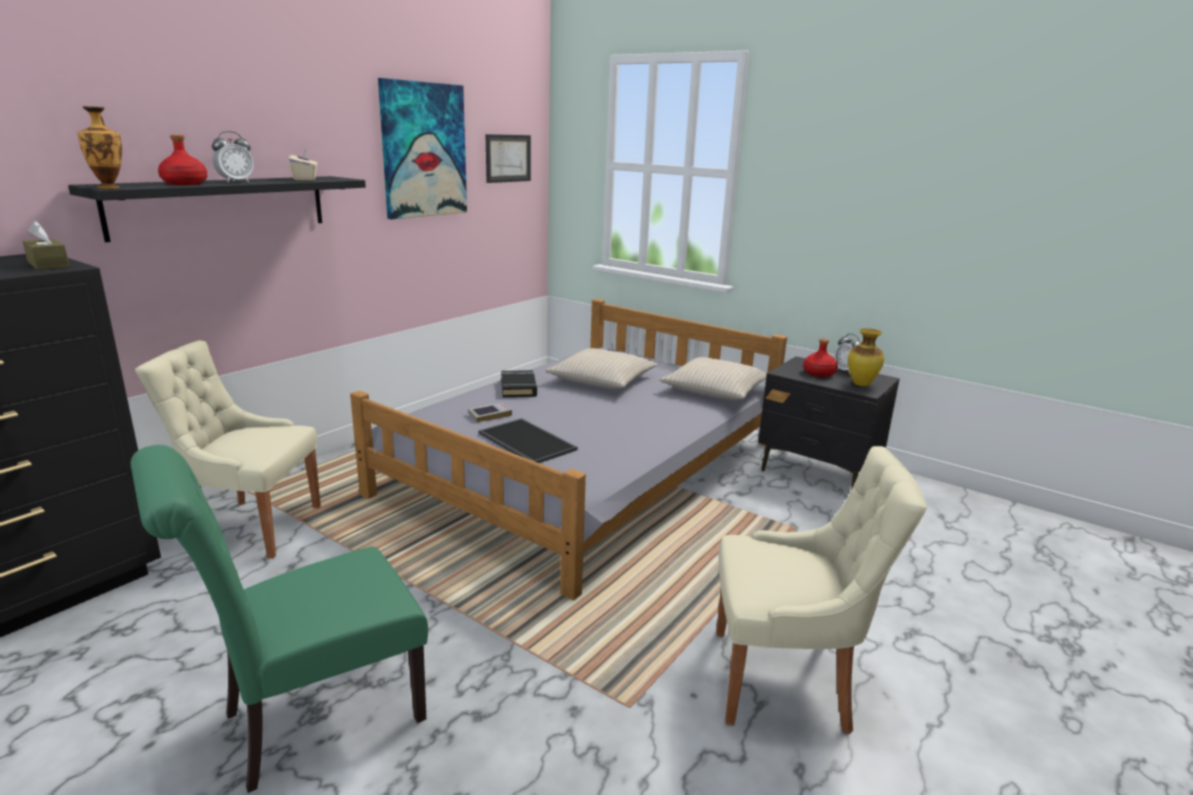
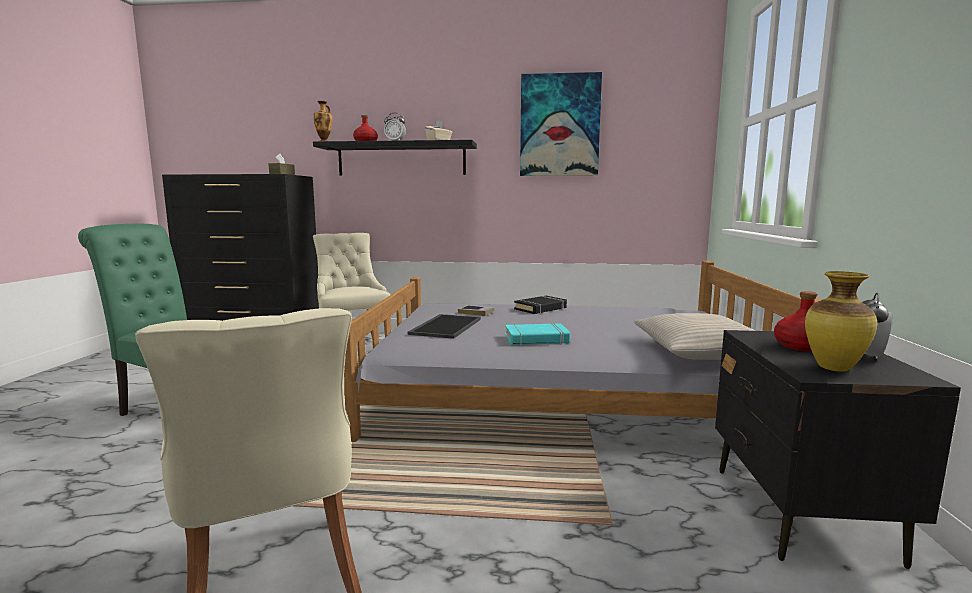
camera: 60 degrees right, 10 degrees down
(508, 158) = (656, 131): picture -> none
(602, 380) = (615, 320): beige pillow -> none
(623, 422) = (536, 339): none -> turquoise book

